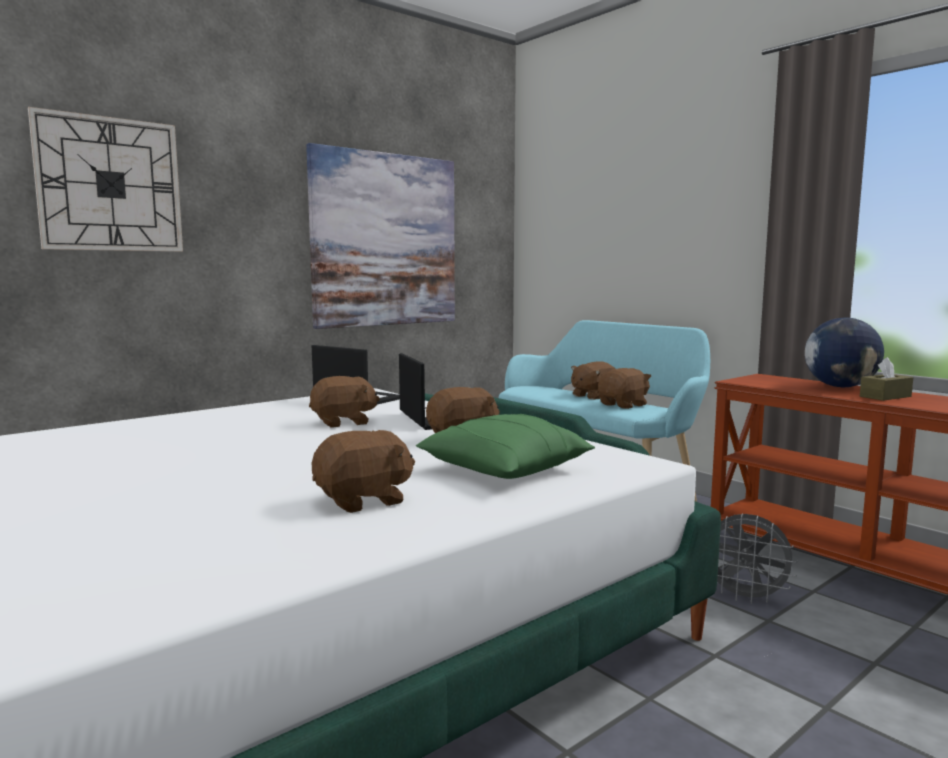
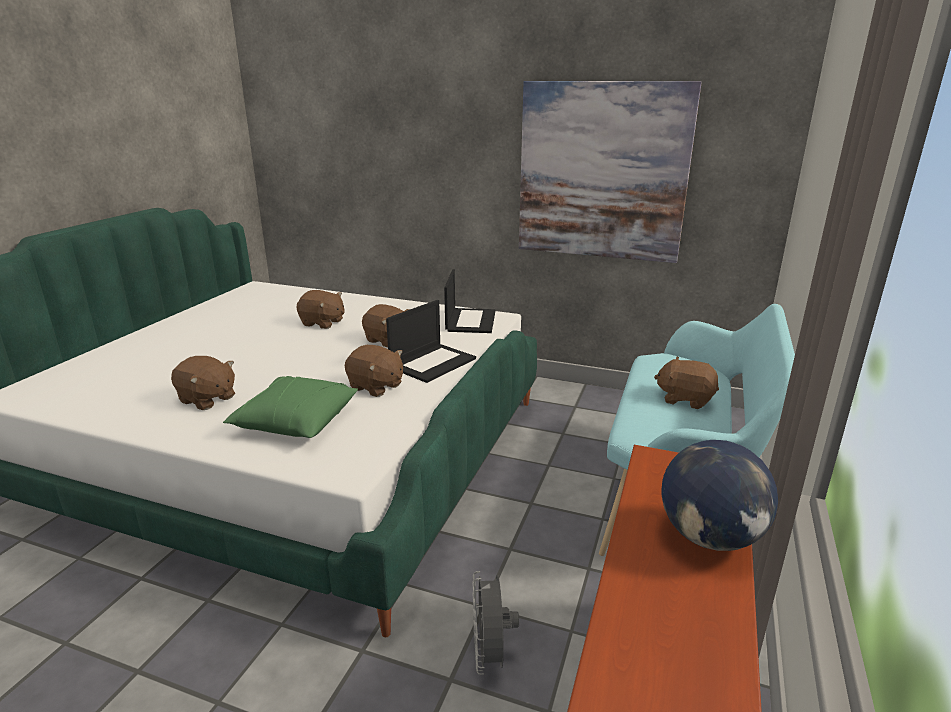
camera: 60 degrees right, 15 degrees up
(110, 185) = (380, 129): wall clock -> none
(624, 405) = (660, 423): brown plush toy -> brown plush toy (322, 323)
(885, 396) = (665, 579): brown tissue box -> none

